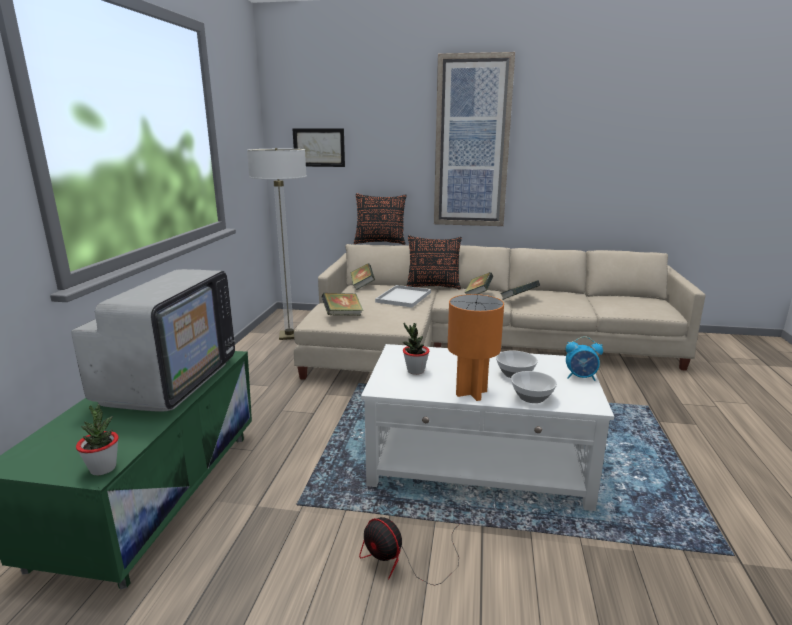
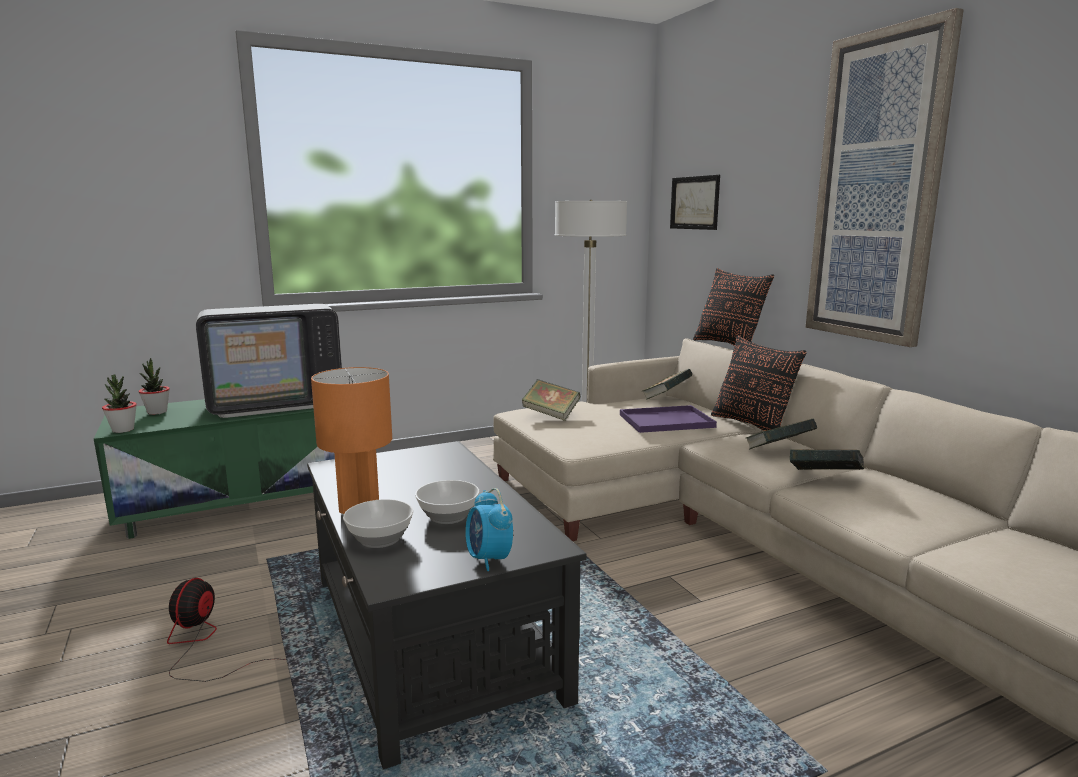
camera: 55 degrees right, 5 degrees down
(404, 297) = (665, 421): white tray -> purple tray
(415, 371) = (395, 468): potted plant -> potted plant (157, 412)
(479, 462) = (431, 636): white coffee table -> black coffee table

